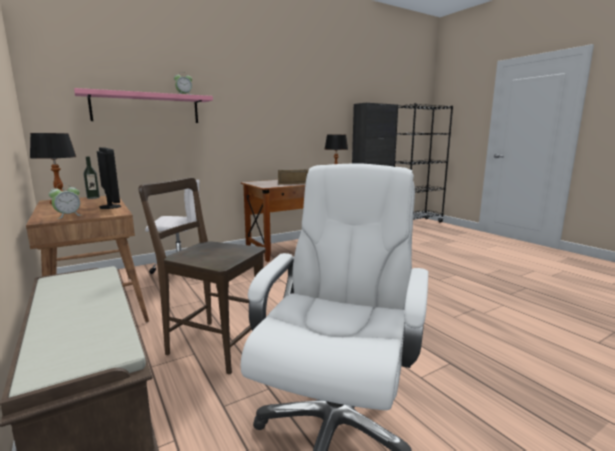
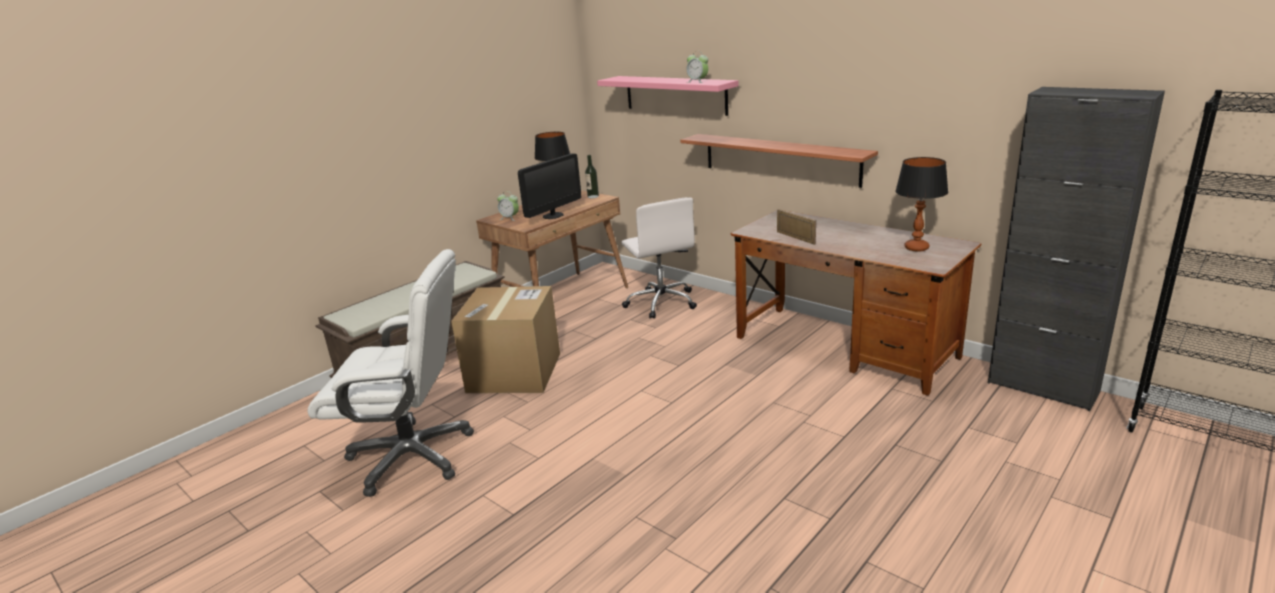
camera: 75 degrees right, 10 degrees up
(213, 343) = (514, 372): brown chair -> cardboard box
(238, 149) = (780, 159): none -> shelf

